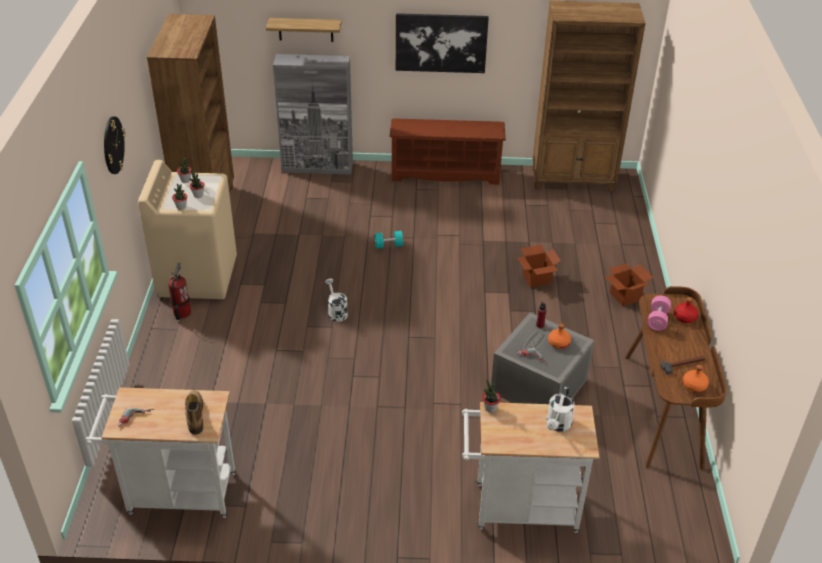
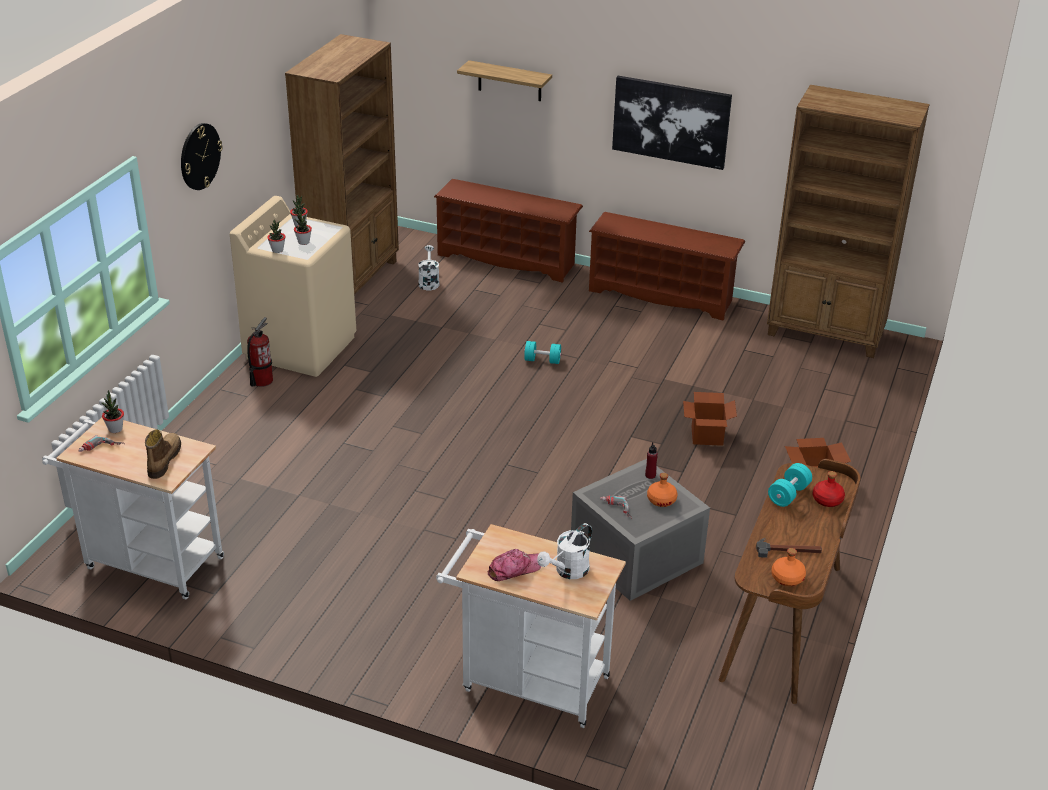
camera: 20 degrees right, 5 degrees down
(317, 167) = (508, 259): grey cabinet -> brown shoe rack
(336, 312) = (436, 418): white watering can -> white watering can (428, 282)
(490, 408) = (498, 533): potted plant -> potted plant (115, 429)
(519, 434) = (514, 569): none -> cap
(657, 320) = (788, 494): pink dumbbell -> turquoise dumbbell

